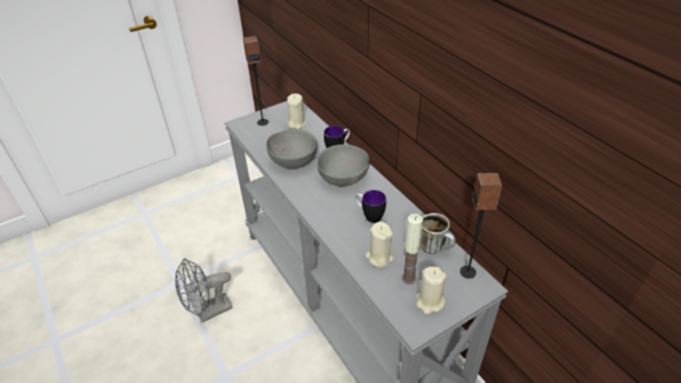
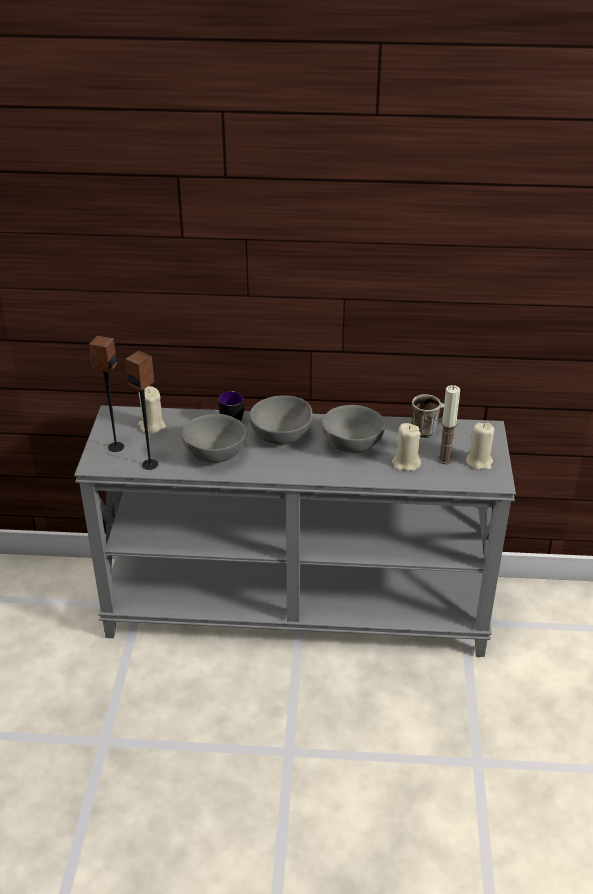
camera: 55 degrees left, 5 degrees down
(208, 312) = (182, 730): grey fan -> none
(369, 216) = (350, 445): mug -> grey bowl
(468, 272) = (468, 428): speaker -> speaker (150, 464)

